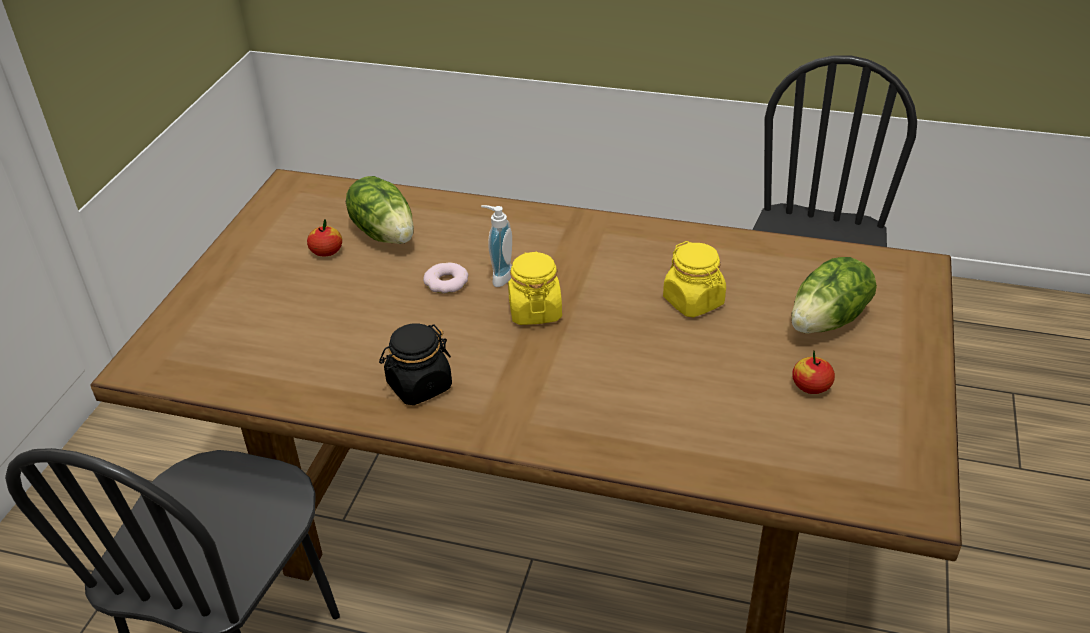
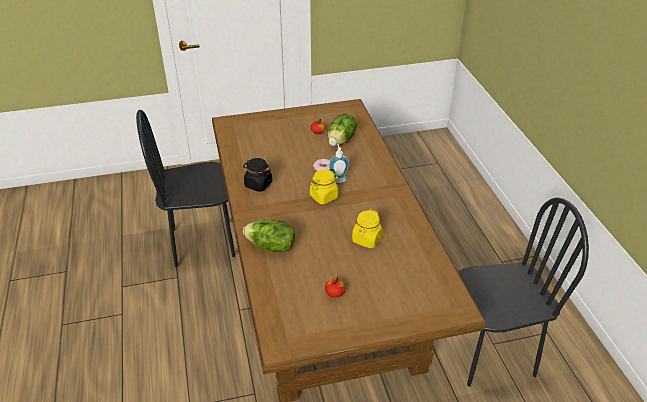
camera: 60 degrees right, 0 degrees up
(829, 321) = (388, 287): lettuce -> lettuce (271, 247)

